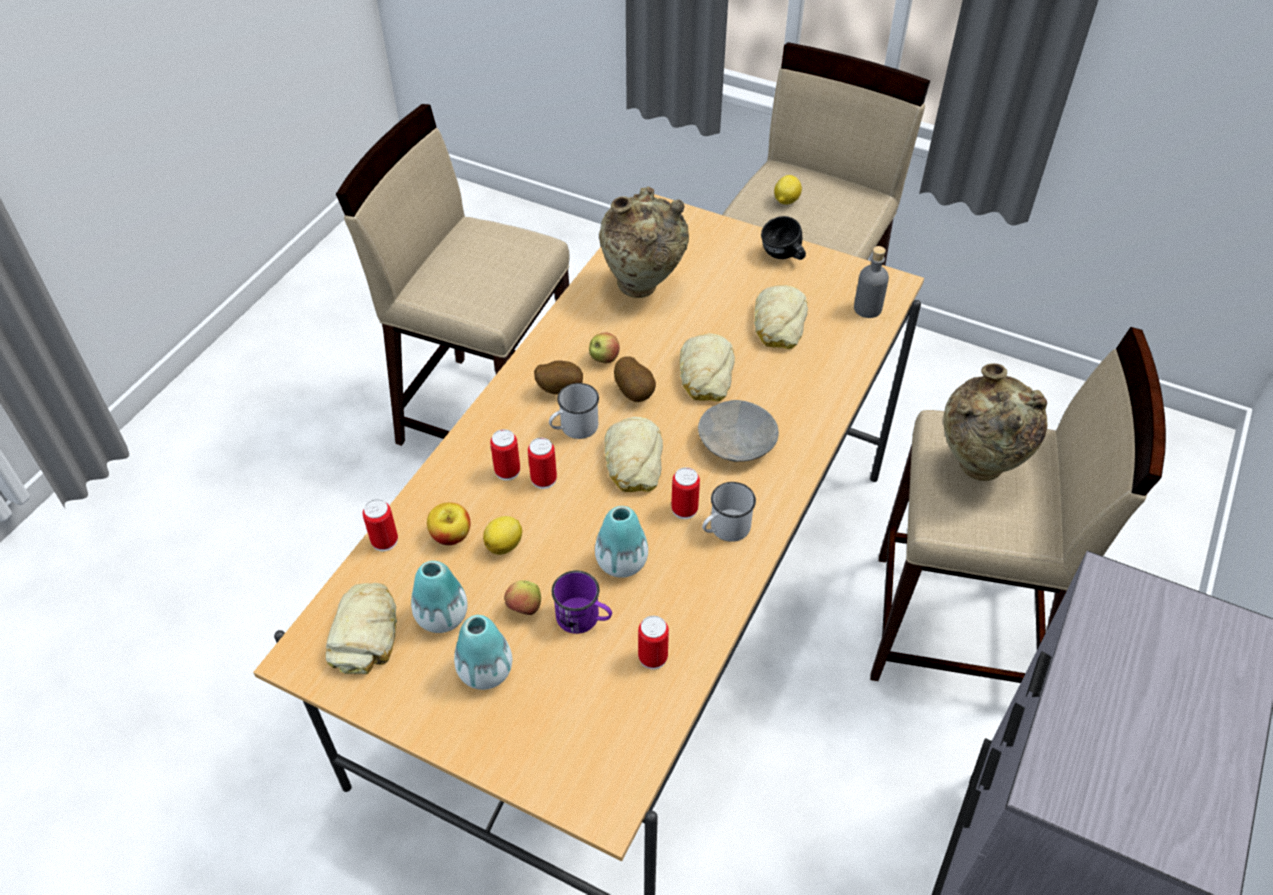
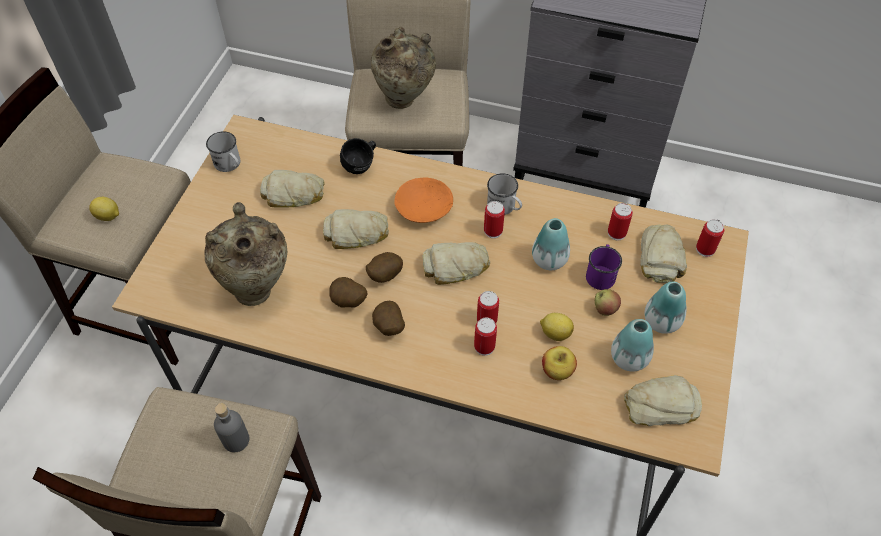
camera: 100 degrees left, 5 degrees up
(384, 541) = (575, 416): can -> can (705, 249)
(574, 428) = (430, 310): white mug -> white mug (230, 165)
(595, 705) = (661, 257): none -> bread
(604, 359) = (348, 302): apple -> potato
(736, 443) = (424, 208): grey bowl -> orange bowl
(782, 257) = (211, 197): black mug -> black mug (362, 166)
(867, 308) = (271, 144): grey bottle -> grey bottle (236, 440)

